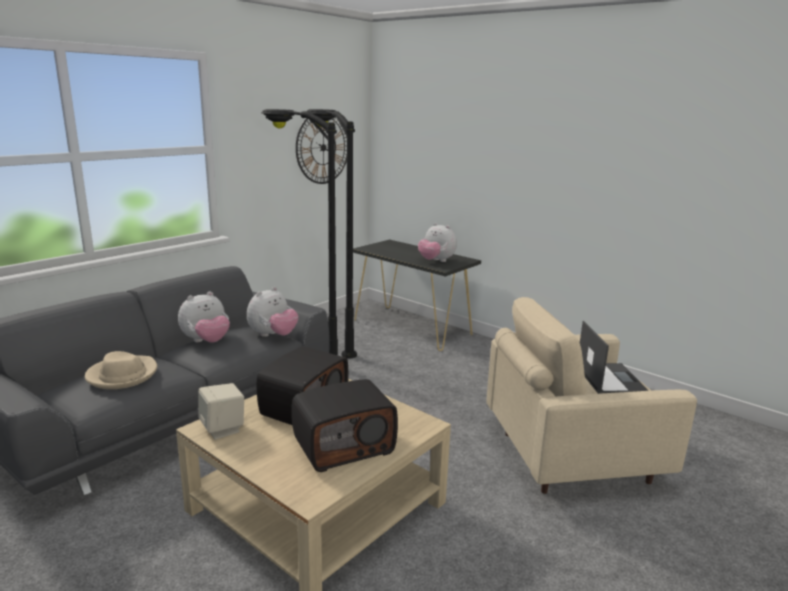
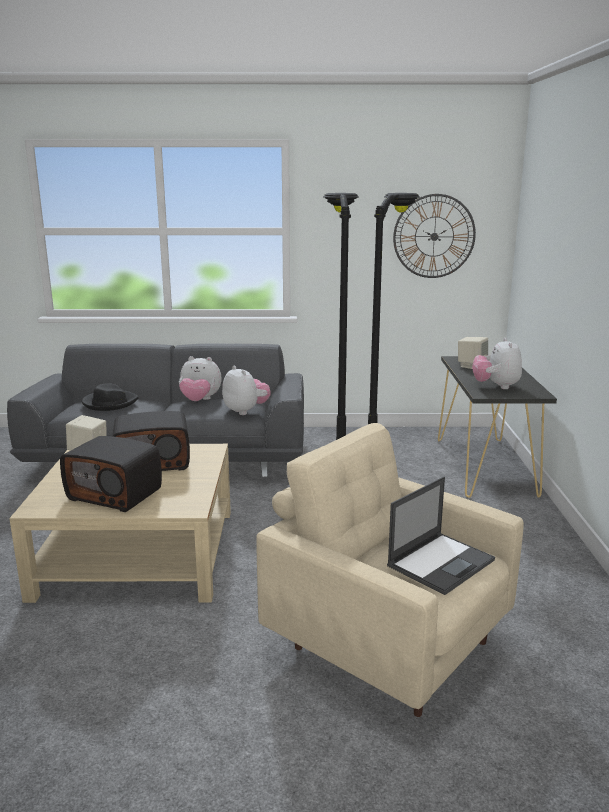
camera: 50 degrees right, 0 degrees up
(122, 375) = (109, 403): beige hat -> black hat
(273, 335) = (246, 411): plush toy -> plush toy turned 120 degrees counterclockwise
(387, 251) = (471, 366): none -> beige speaker

